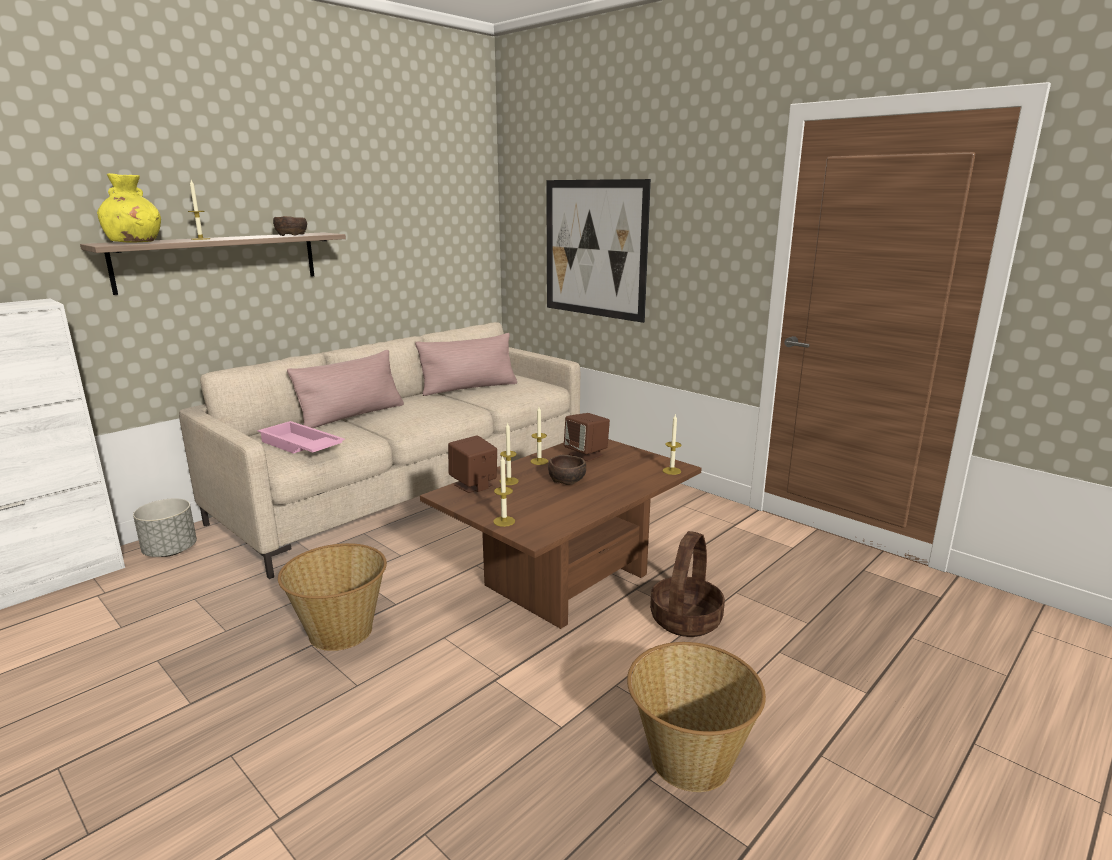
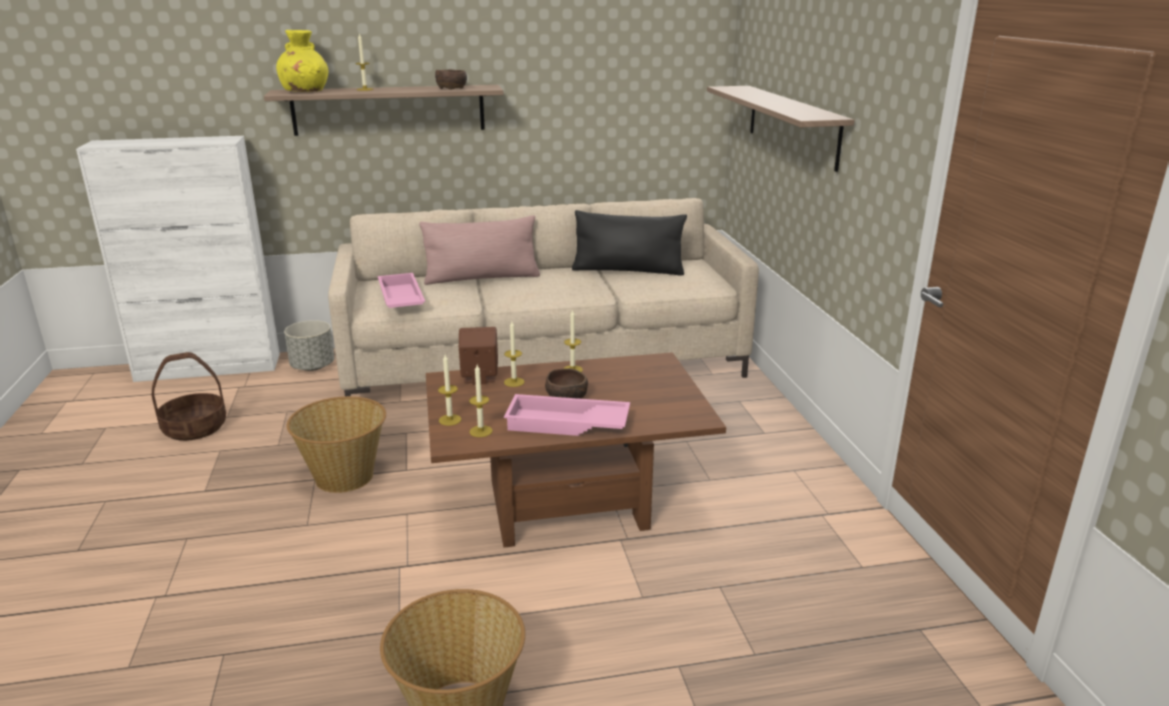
camera: 35 degrees right, 5 degrees up
(469, 388) = (628, 270): pink pillow -> black pillow
(586, 455) = (628, 376): brown speaker -> none
(594, 249) = (792, 125): picture -> shelf
(598, 497) = (566, 424): none -> pink tray
(671, 471) = (685, 420): candle -> candle (481, 431)
(686, 619) = (627, 590): basket -> basket (194, 428)

